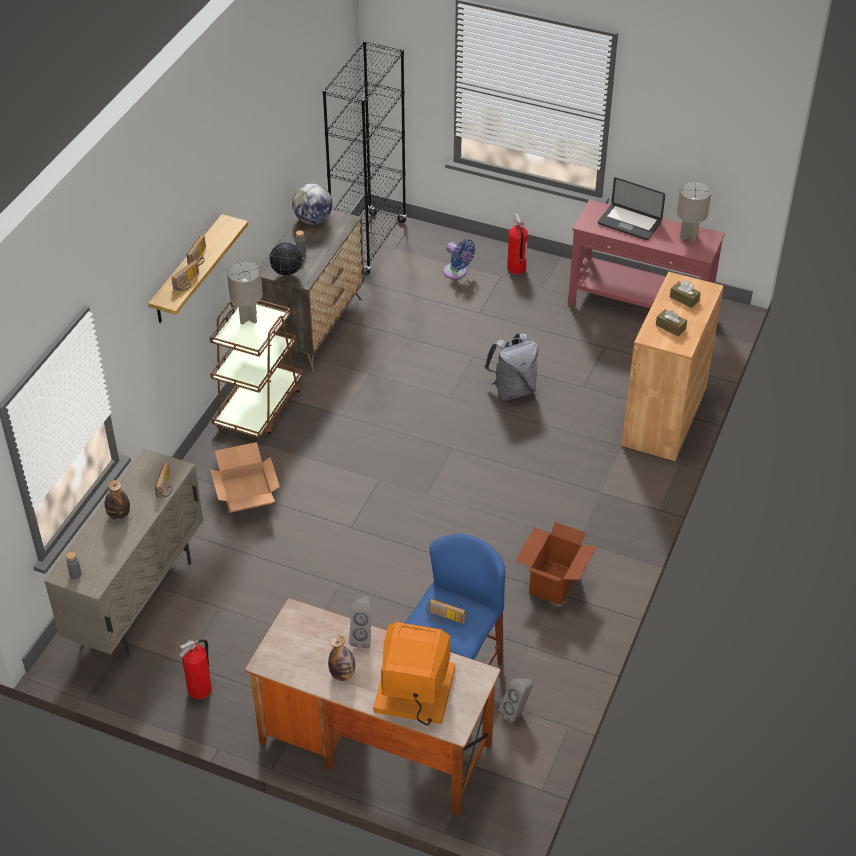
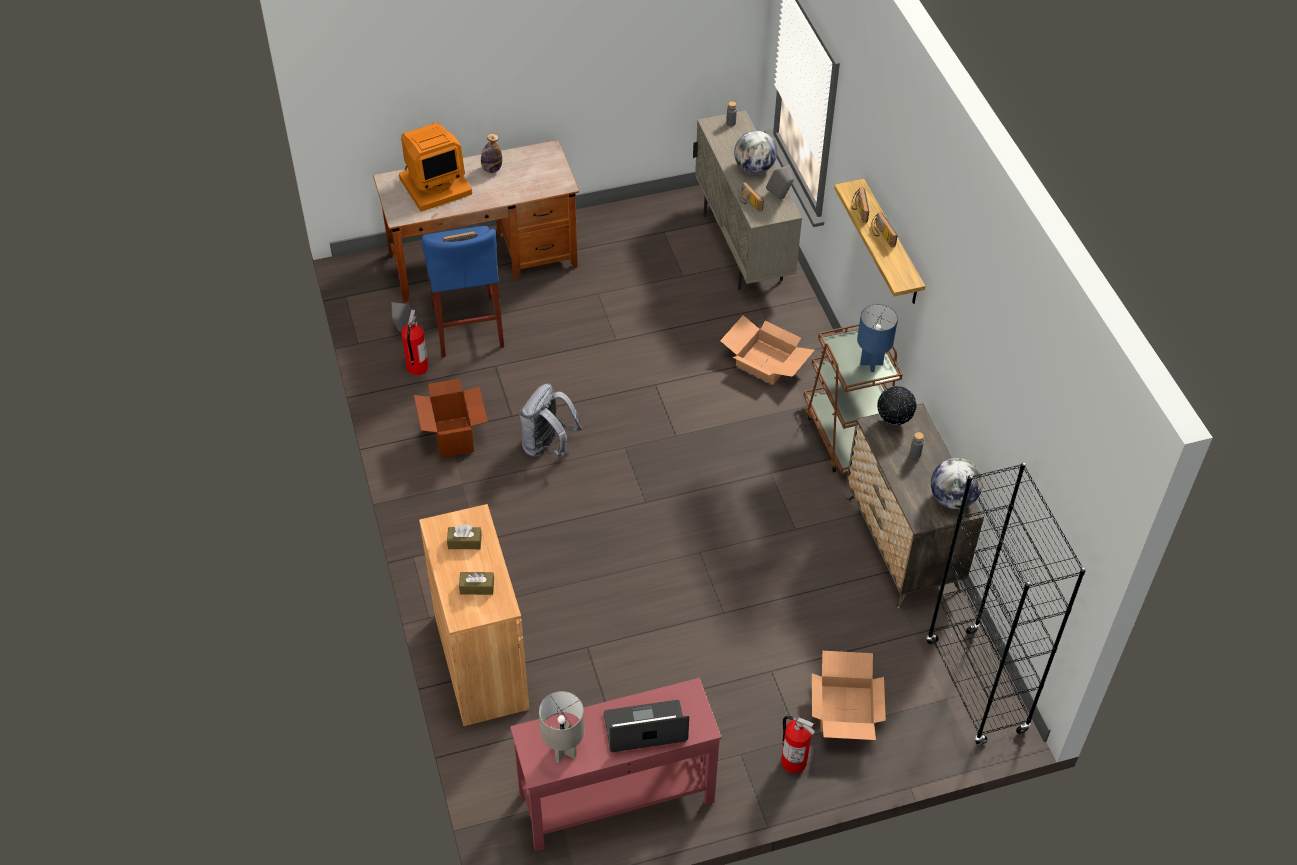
camera: 140 degrees right, 5 degrees up
(119, 515) = (754, 168): bottle -> globe
(200, 689) = (632, 225): fire extinguisher -> fire extinguisher (417, 368)
(248, 319) = (871, 363): grey table lamp -> blue table lamp
(363, 637) = (502, 196): grey speaker -> grey speaker (780, 198)
(457, 273) = (846, 710): blue fan -> cardboard box
(512, 390) = (650, 597): grey backpack -> grey backpack (548, 446)

